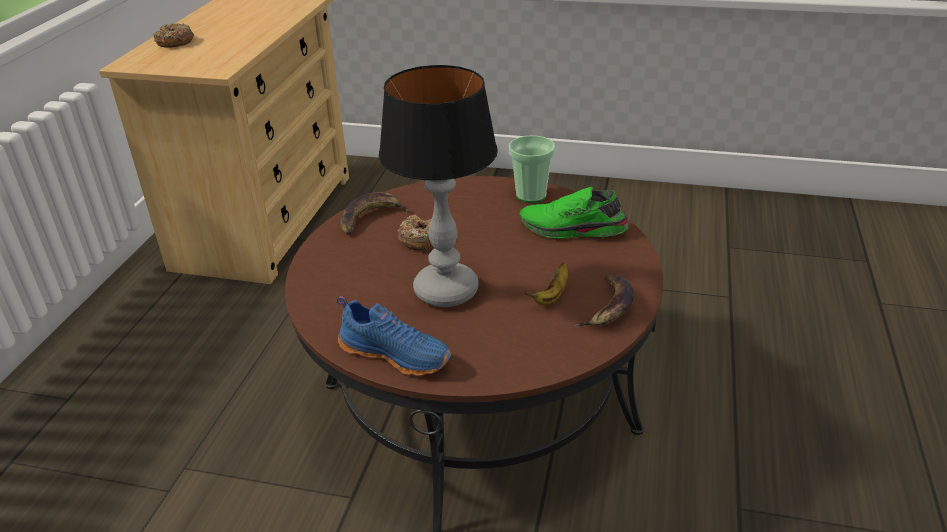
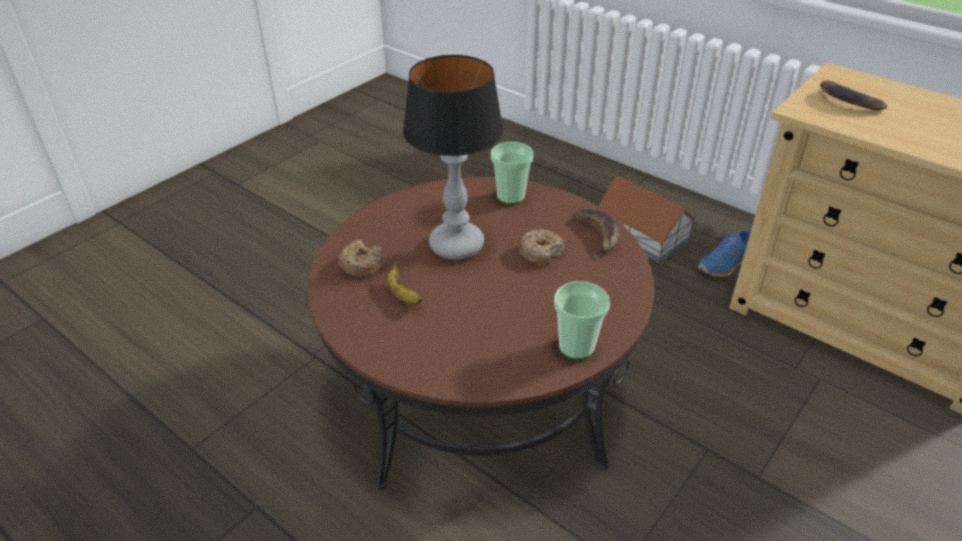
camera: 115 degrees right, 5 degrees up
(151, 363) = (641, 233): none -> toy house
(175, 42) = (900, 97): donut -> donut (361, 265)
(327, 284) = (510, 196): none -> cup
(396, 353) = (406, 207): blue shoe -> blue shoe (725, 264)
(572, 230) = (488, 348): green shoe -> none
(608, 308) = (359, 319): banana -> banana (847, 101)

